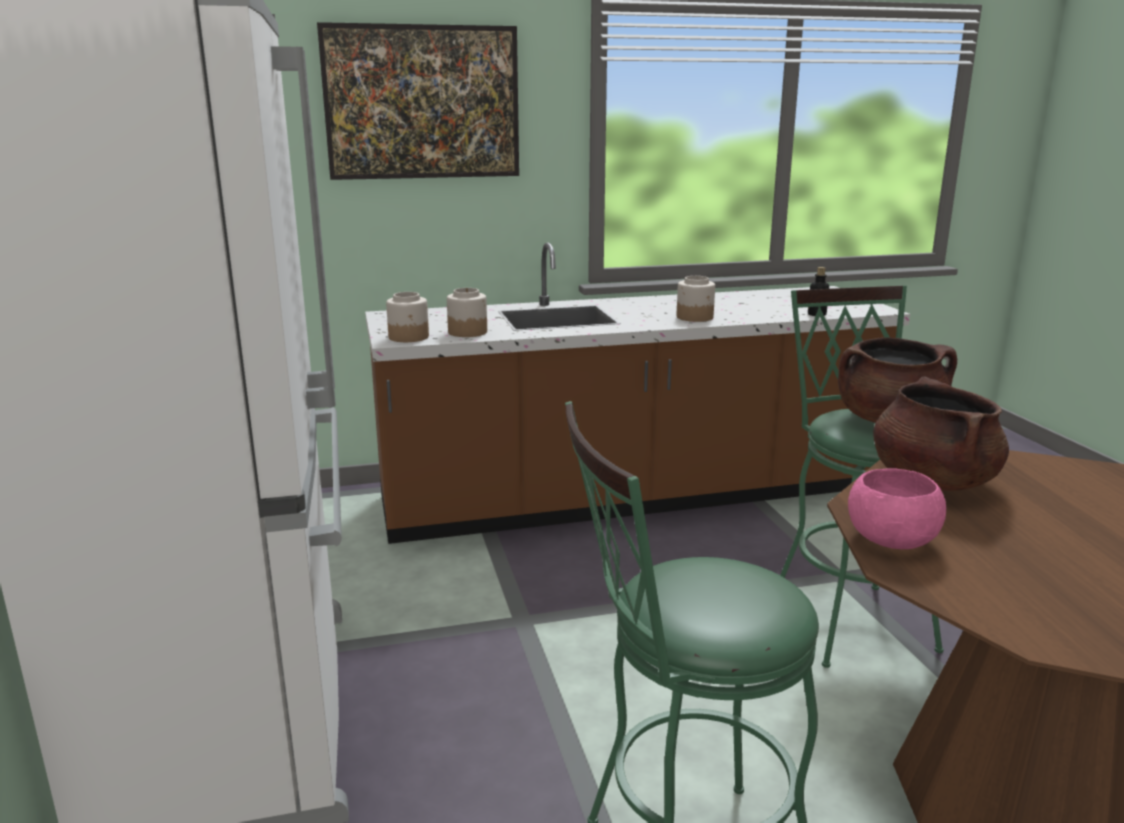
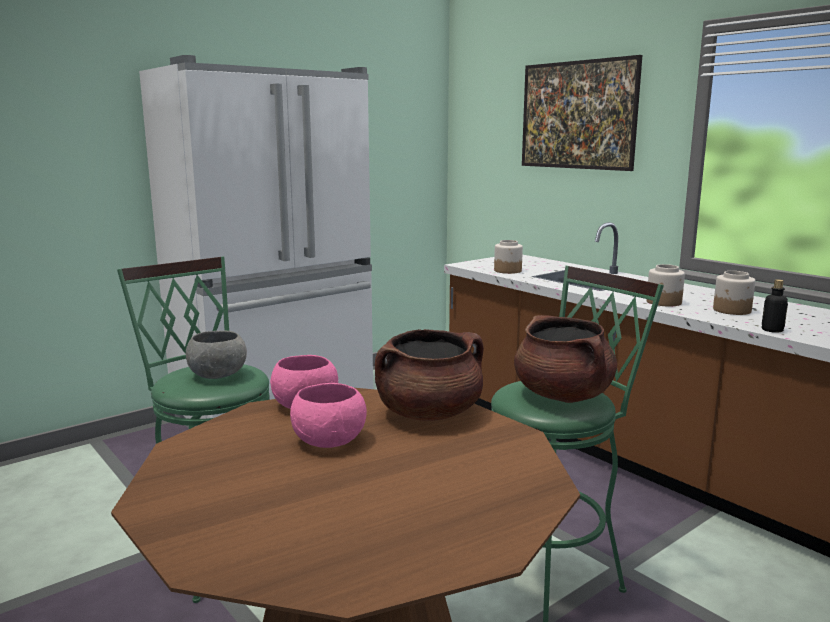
camera: 65 degrees right, 5 degrees down
(409, 337) = (476, 265): jar -> jar (732, 310)
(727, 586) = (218, 375): none -> grey bowl
(1016, 542) = (330, 441): none -> pink bowl

